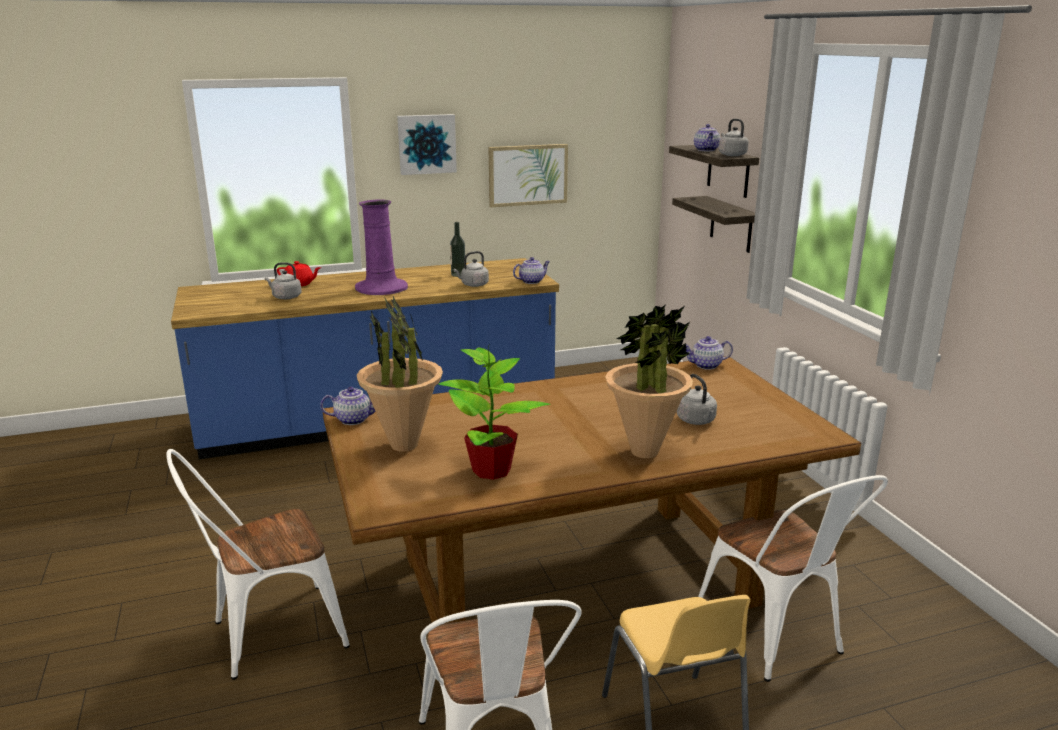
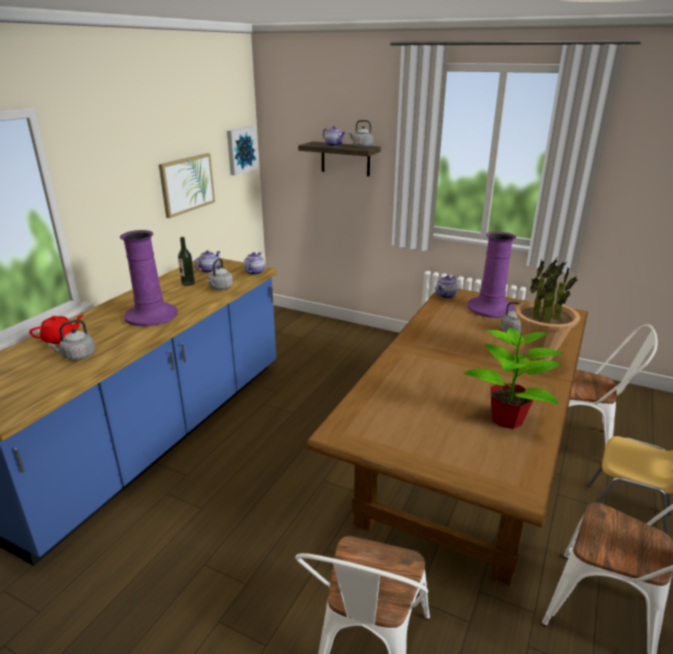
camera: 45 degrees left, 5 degrees up
(354, 419) = (351, 435): teapot -> teapot (209, 270)
(404, 445) = (427, 434): potted plant -> none
(426, 144) = (113, 169): picture -> picture (241, 150)
(728, 393) = (490, 308): none -> purple vase
(731, 224) = (354, 196): shelf -> none

